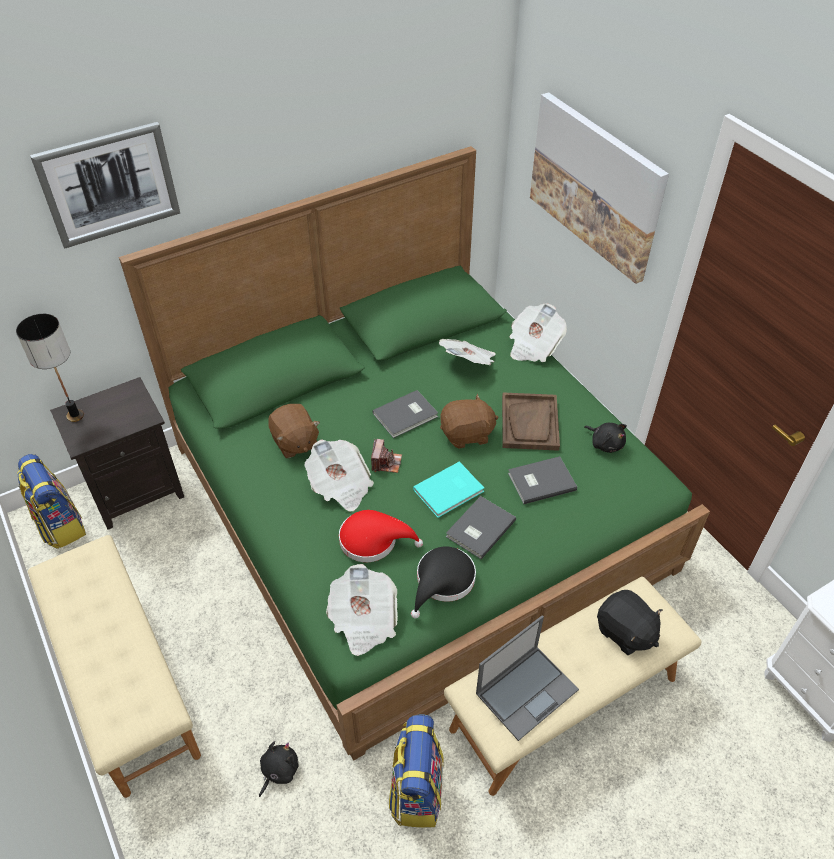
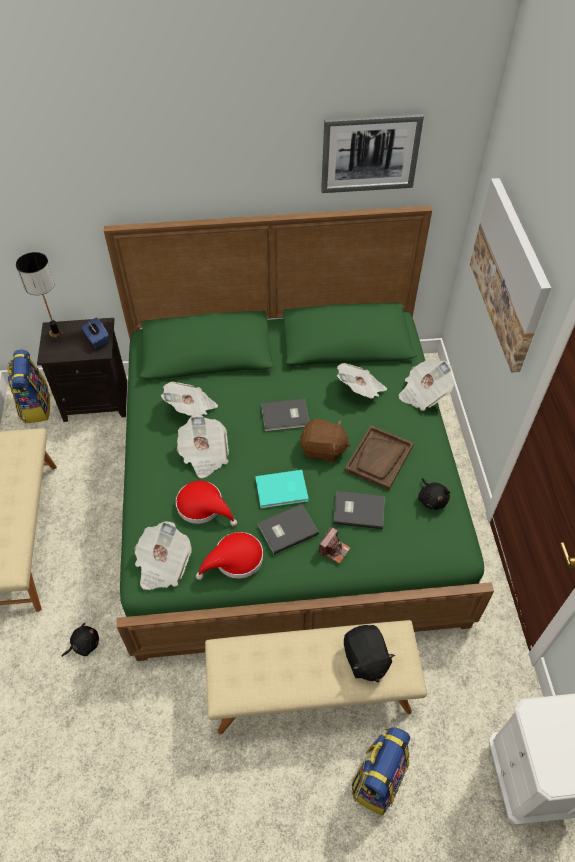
camera: 25 degrees right, 5 degrees up
(109, 184) = (102, 170): picture -> picture (370, 153)
(134, 407) = (97, 339): none -> blue tissue box
(295, 442) = (191, 408): brown plush toy -> newspaper
(386, 462) = (248, 449): camera -> camera (334, 549)
(416, 790) = (168, 703): backpack -> backpack (378, 778)
(443, 582) = (235, 560): black hat -> red hat
(527, 691) = (262, 670): laptop -> none

